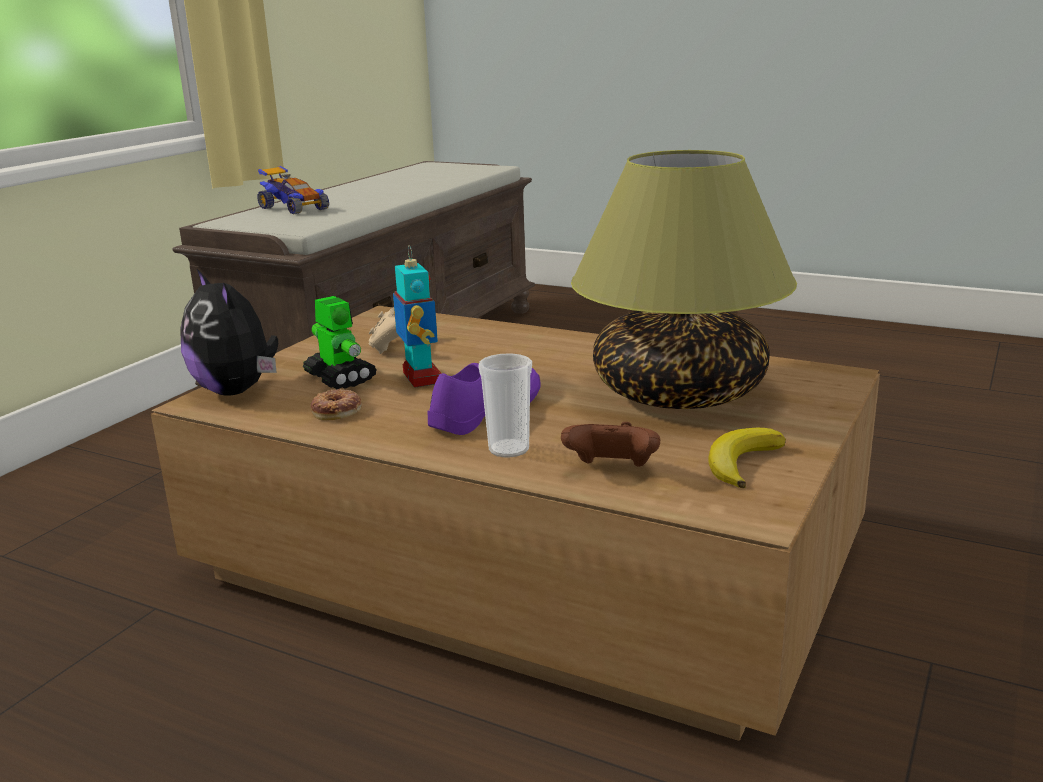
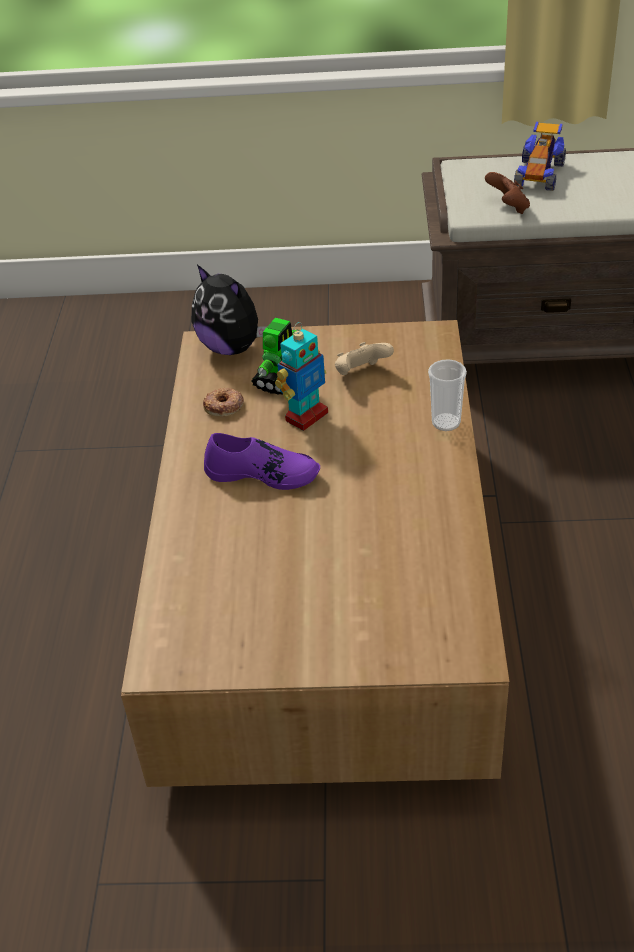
camera: 65 degrees right, 20 degrees up
(237, 390) = (232, 347): plush toy -> plush toy turned 75 degrees counterclockwise
(509, 449) = (203, 511): cup -> cup (446, 422)
(612, 471) = (193, 573): brown game controller -> brown game controller (508, 208)
(680, 393) = (359, 564): table lamp -> none
(741, 463) = (240, 636): banana -> none

